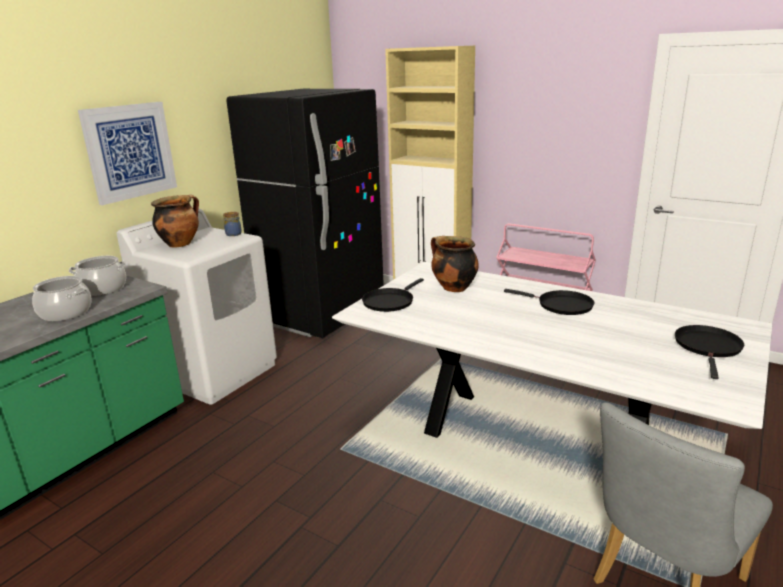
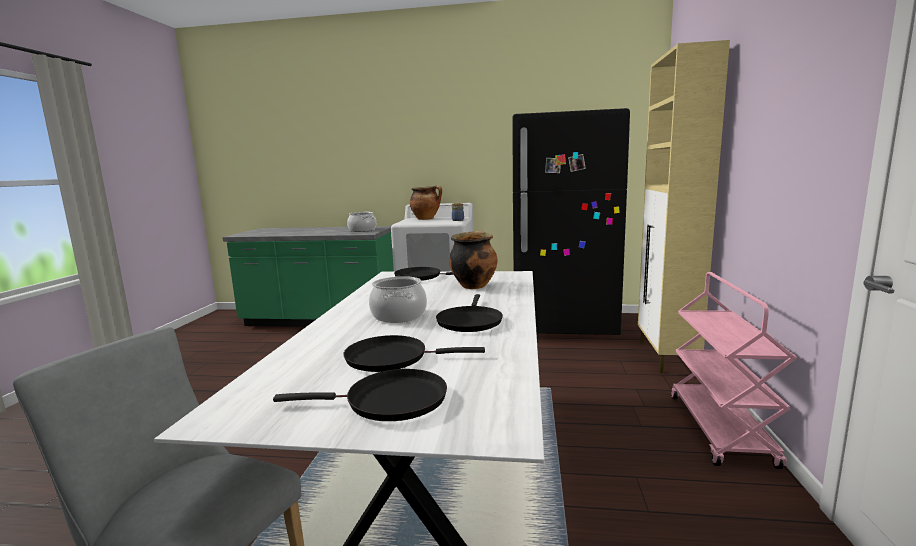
camera: 65 degrees right, 10 degrees down
(66, 312) = (326, 233): cooking pot -> cooking pot (399, 315)
(130, 151) = (428, 156): picture -> none
(633, 339) = (392, 358): none -> black frying pan

